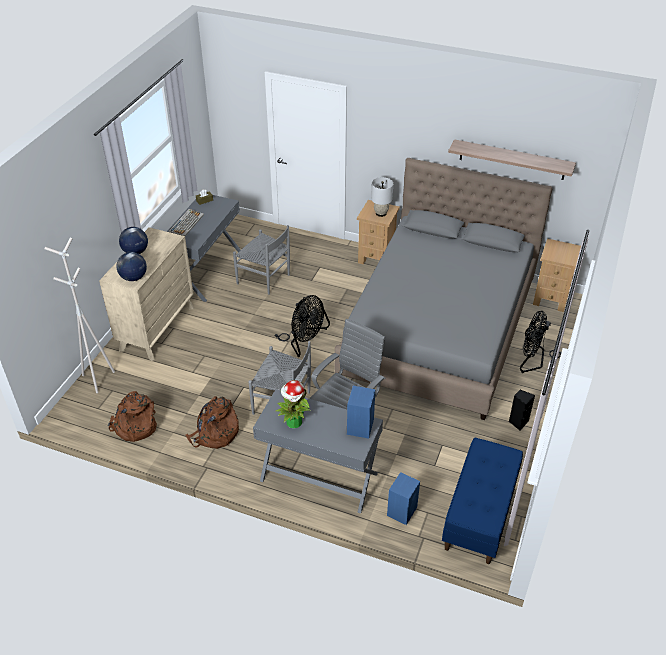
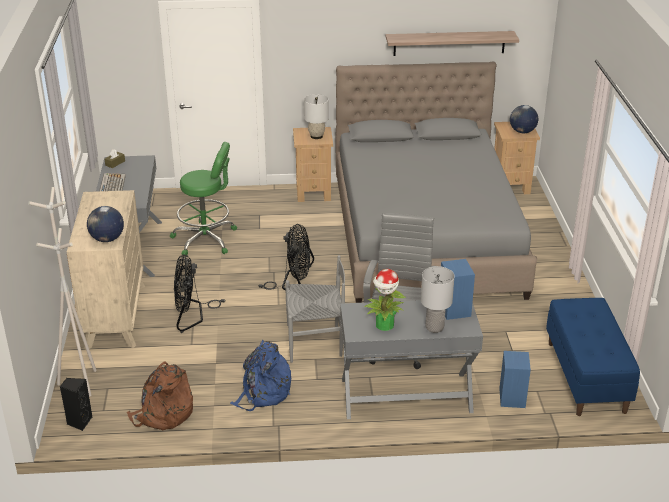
camera: 25 degrees left, 10 degrees down
(135, 252) = (88, 216): globe -> globe (522, 131)
(215, 434) = (263, 393): brown backpack -> blue backpack
(264, 279) = (206, 239): grey chair -> green stool
(330, 440) = (434, 329): none -> grey table lamp
(518, 422) = (560, 292): black speaker -> black speaker (79, 422)
(535, 356) = (533, 235): black fan -> black fan (192, 312)

